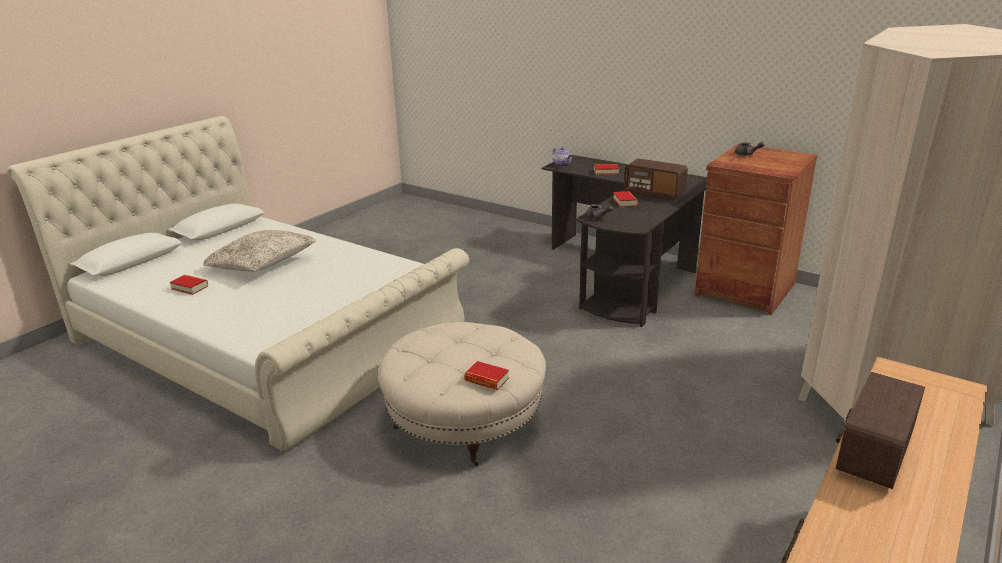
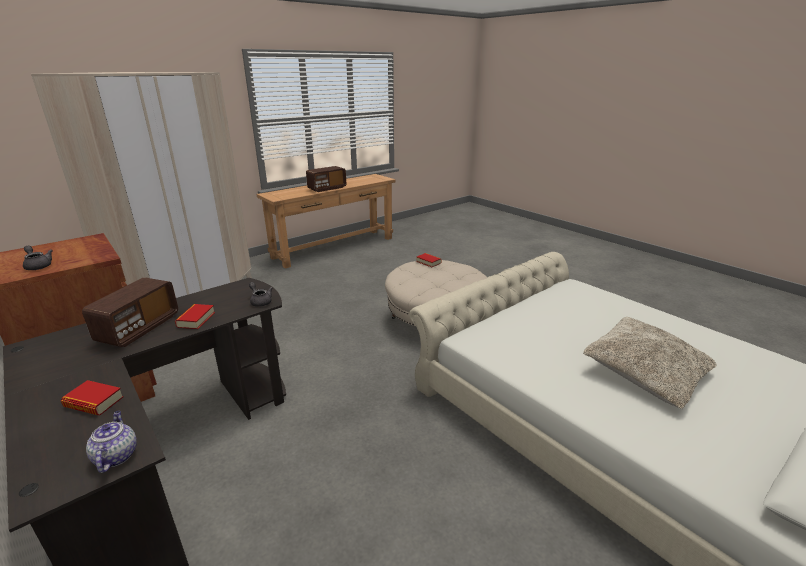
camera: 165 degrees left, 0 degrees up
(189, 287) = (699, 347): book -> none
(654, 194) = (139, 328): radio -> radio turned 60 degrees clockwise

